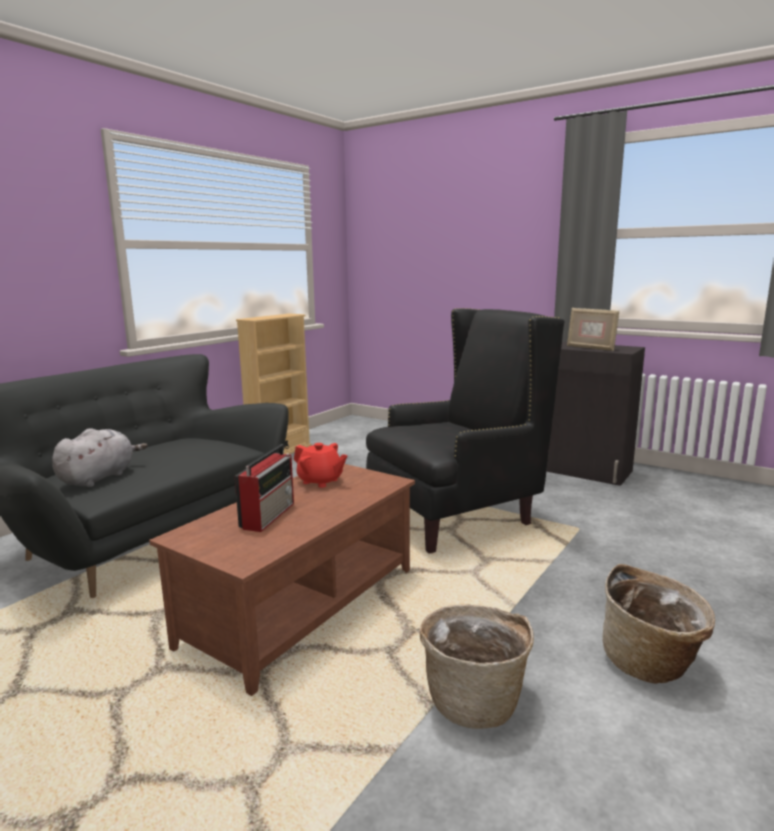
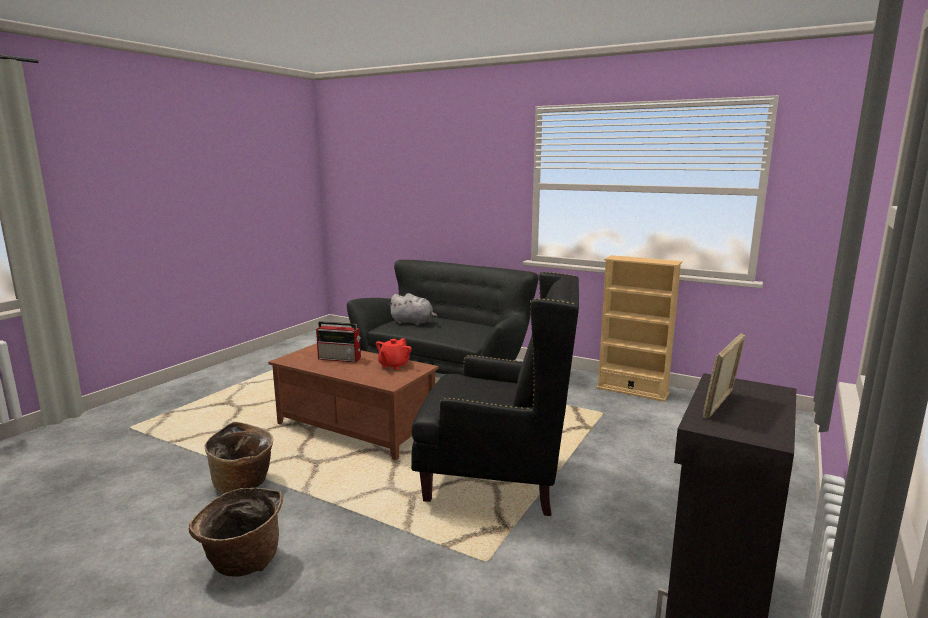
camera: 85 degrees right, 0 degrees up
(455, 520) = (495, 482): black armchair -> black armchair turned 45 degrees counterclockwise

